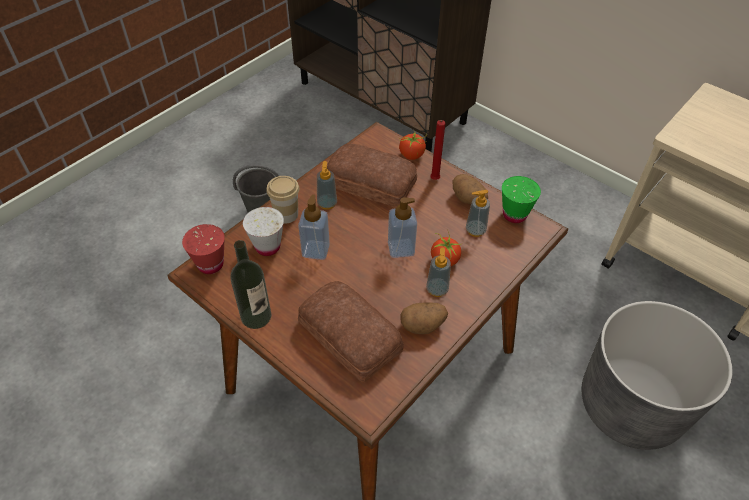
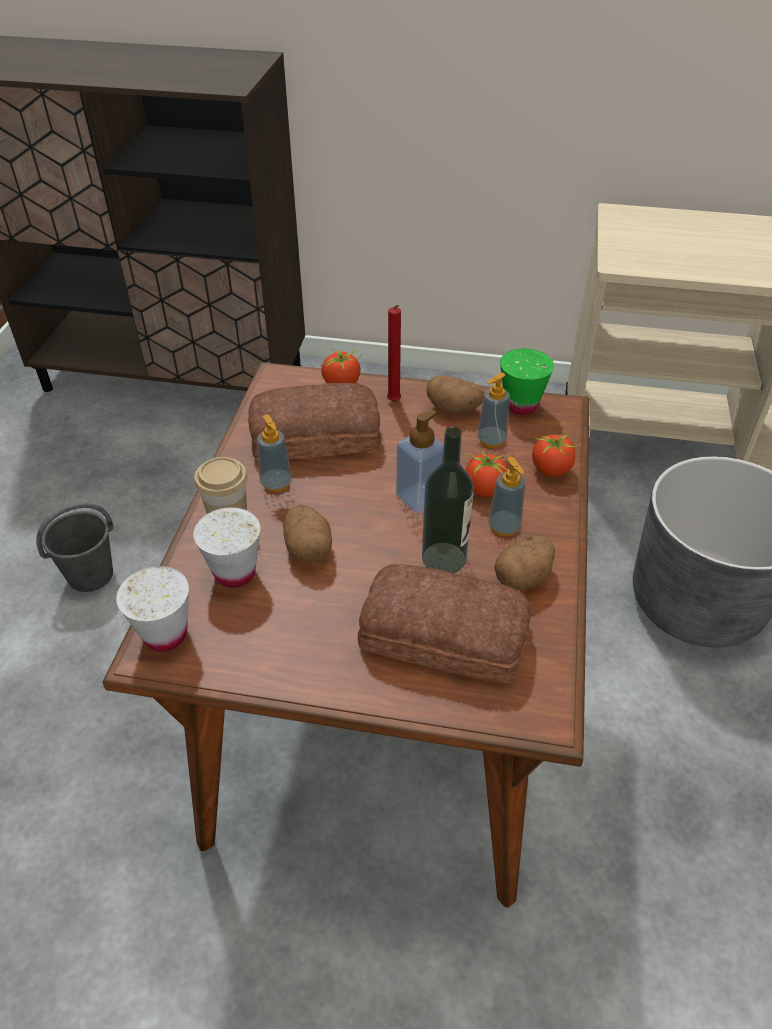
camera: 30 degrees left, 5 degrees down
(210, 264) = (165, 634): red cup -> white cup
(256, 316) = (292, 672): bottle -> bottle (444, 558)
(315, 250) = (308, 548): soap dispenser -> potato
(498, 266) = (551, 469): none -> tomato

